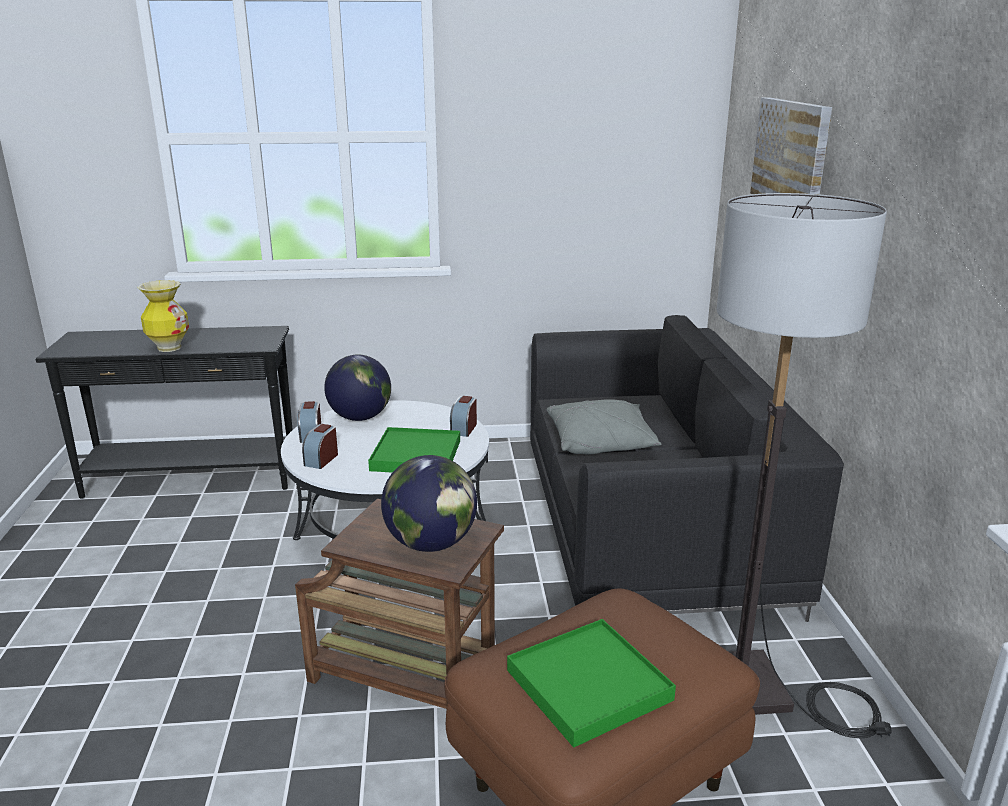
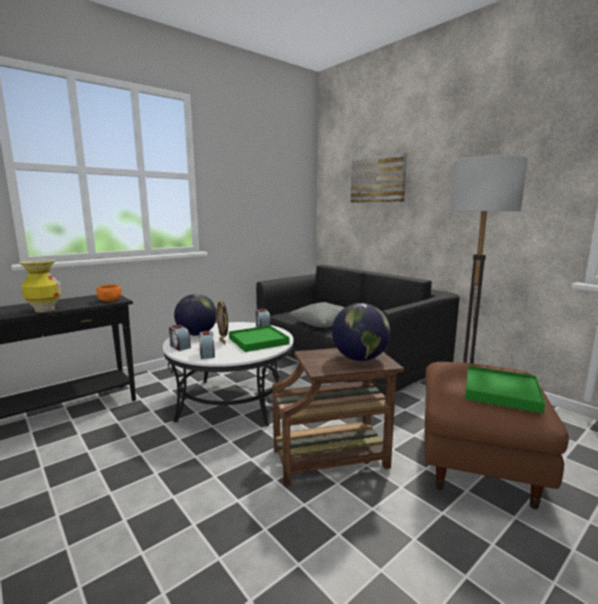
camera: 35 degrees left, 10 degrees down
(254, 343) = (110, 300): none -> orange bowl
(371, 442) = (223, 342): none -> picture frame

